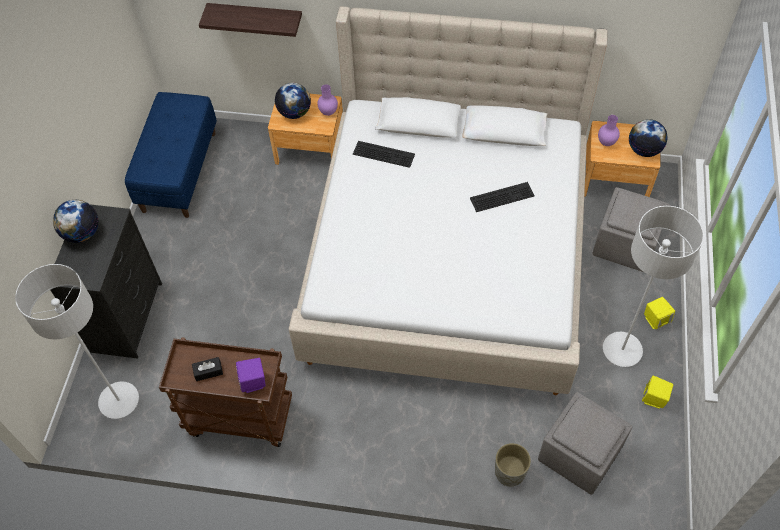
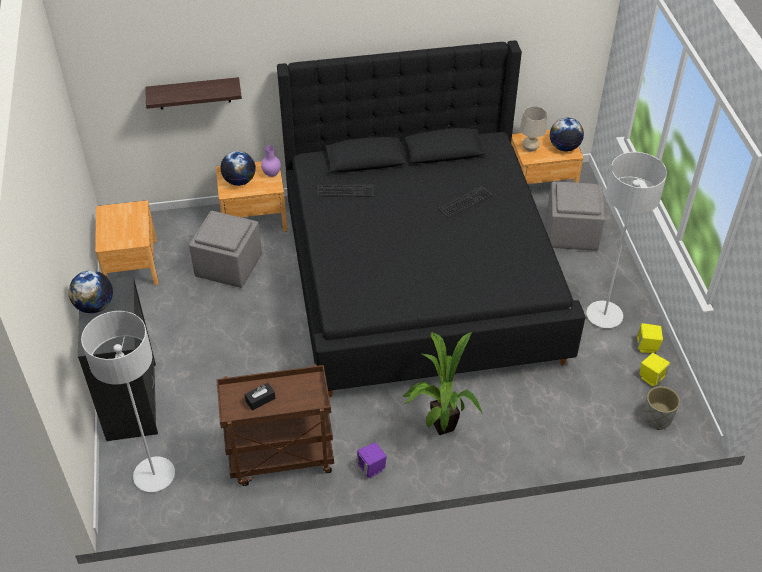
camera: 20 degrees left, 10 degrees down
(179, 171) = (132, 264): blue bench -> brown nightstand
(253, 382) = (307, 397): purple speaker -> purple speaker (371, 468)
(401, 430) = (439, 428): none -> potted plant
(448, 255) = (421, 276): beige bed -> black bed
(510, 472) = (550, 436): grey planter -> grey planter (657, 418)
(578, 454) = (602, 406): grey ottoman -> grey ottoman (228, 266)
(606, 143) = (530, 148): purple vase -> beige table lamp
(656, 320) = (622, 285): yellow speaker -> yellow speaker (651, 377)

